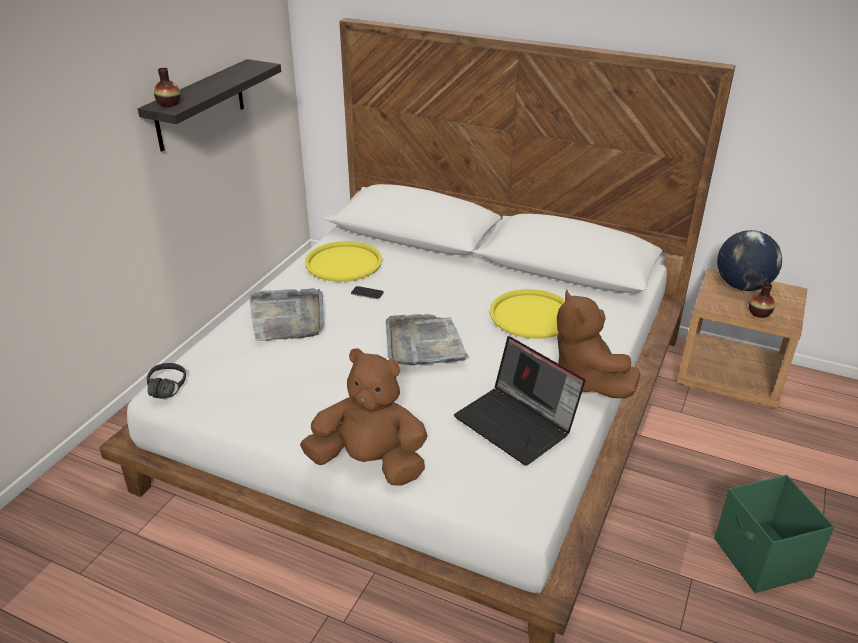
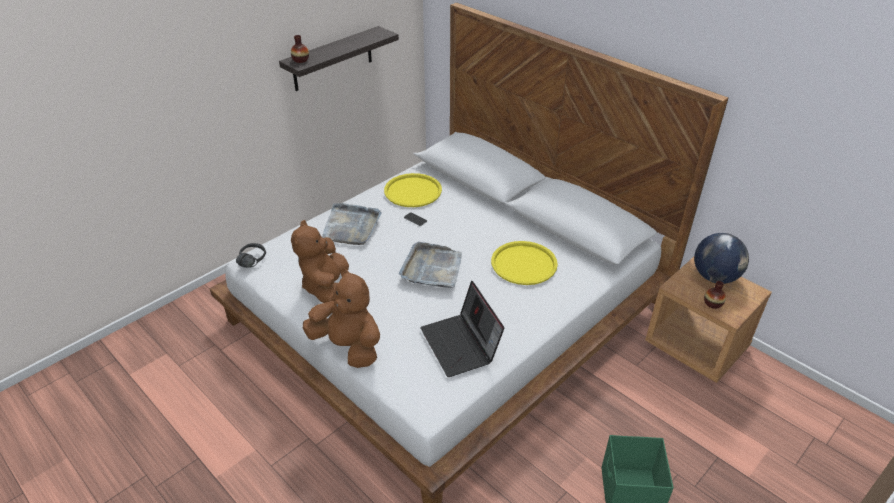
camera: 20 degrees right, 5 degrees up
(585, 381) = (531, 325): brown plush toy -> brown plush toy (326, 287)

